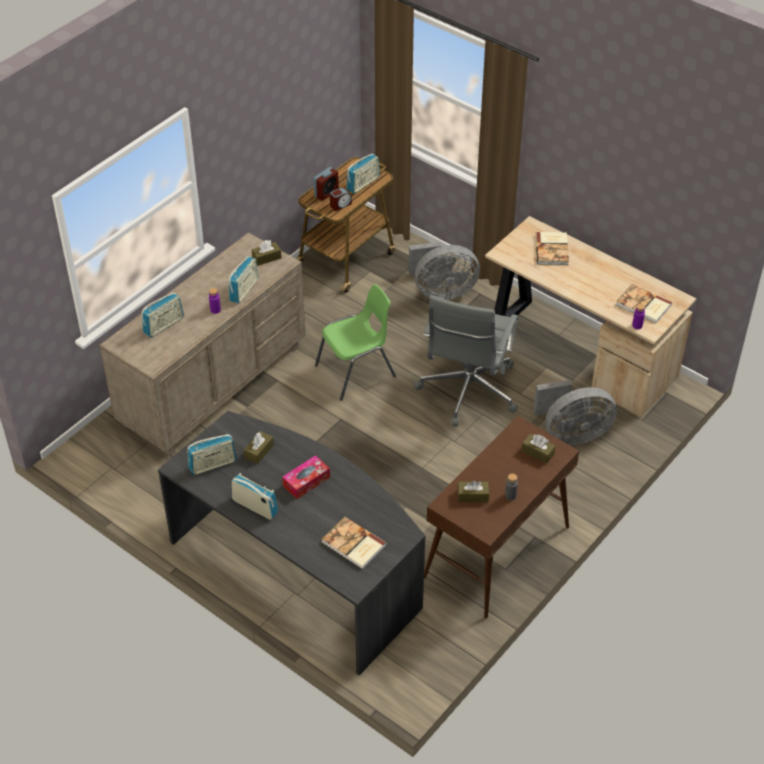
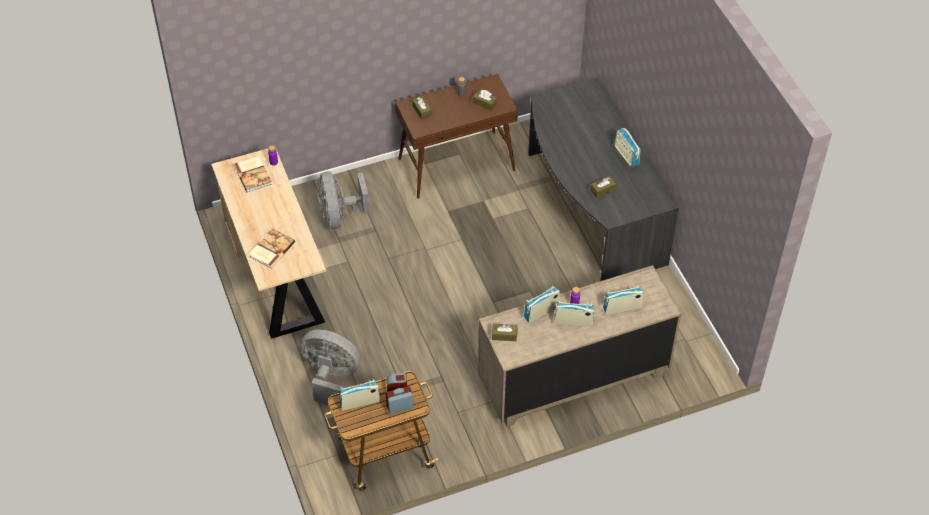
camera: 150 degrees left, 5 degrees up
(213, 465) = (639, 194): radio -> radio (573, 322)
(306, 481) = (583, 157): tissue box -> none
(353, 545) = (578, 108): book -> none
(357, 371) = (453, 335): green chair -> none
(467, 391) = (384, 280): grey office chair -> none
(572, 434) = (339, 216): grey fan -> grey fan turned 120 degrees counterclockwise

